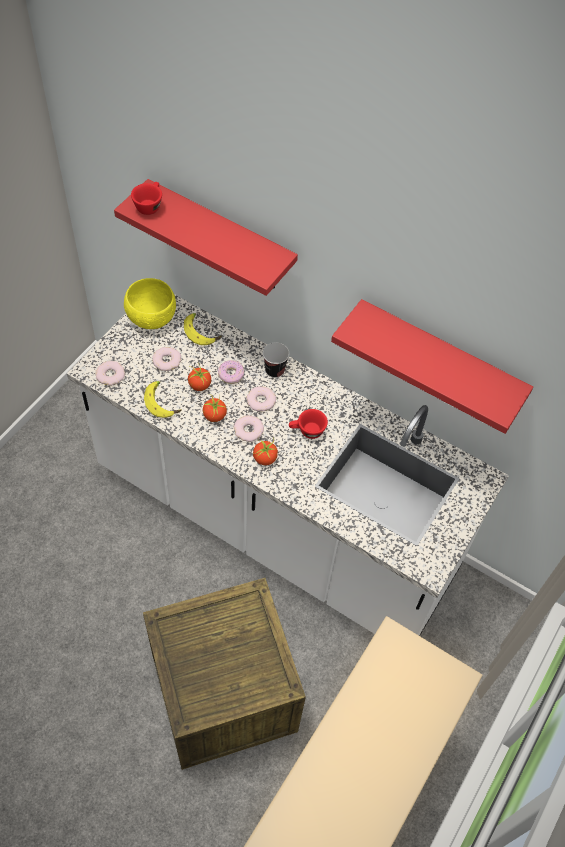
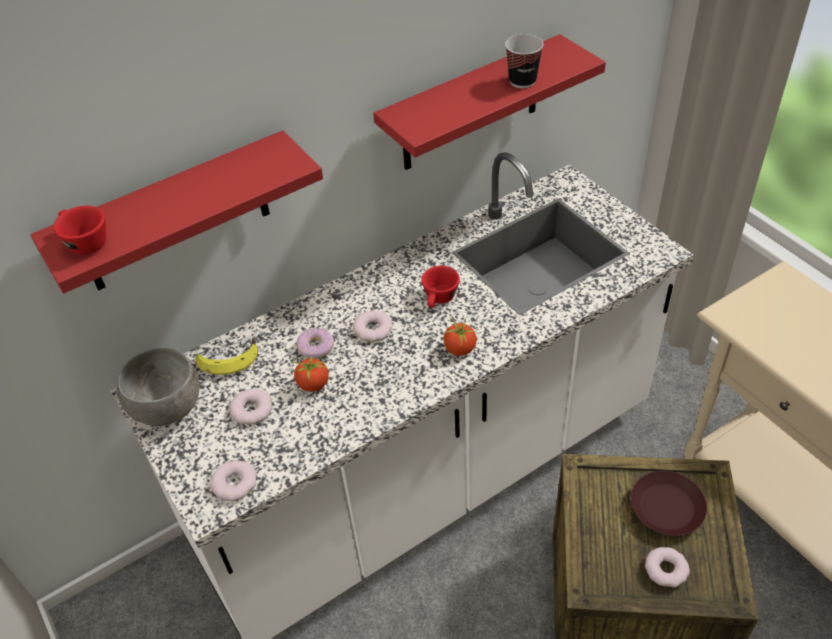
camera: 60 degrees left, 10 degrees down
(151, 319) = (168, 409): yellow bowl -> grey bowl
(163, 402) = (317, 432): banana -> none
(214, 415) = (370, 381): tomato -> none
(245, 659) = (667, 507): none -> brown plate
(248, 430) = (410, 353): donut -> donut (666, 569)
(274, 370) = (335, 304): cup -> cup (522, 81)

